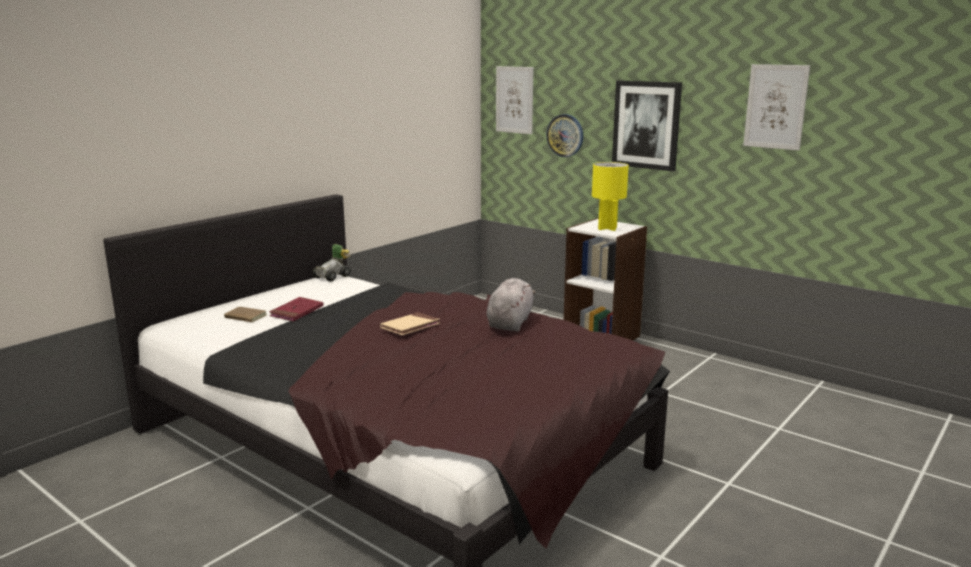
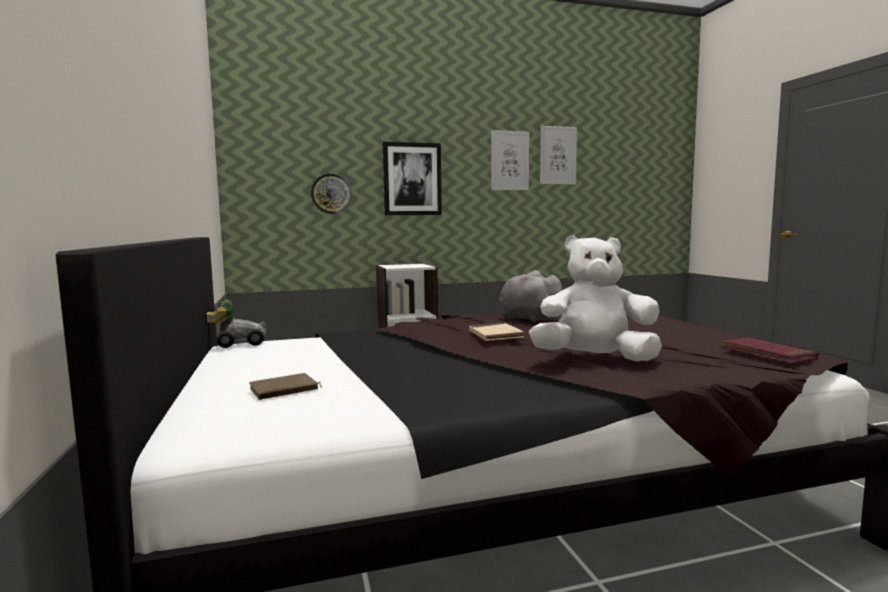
camera: 55 degrees left, 10 degrees down
(297, 312) = (329, 367): red book -> red book (767, 354)
(334, 276) = (238, 343): toy car -> toy car turned 90 degrees counterclockwise
(369, 367) = (594, 359): none -> white plush toy
(514, 100) = (266, 162): picture -> picture (558, 155)
(607, 228) = (409, 266): yellow table lamp -> none

